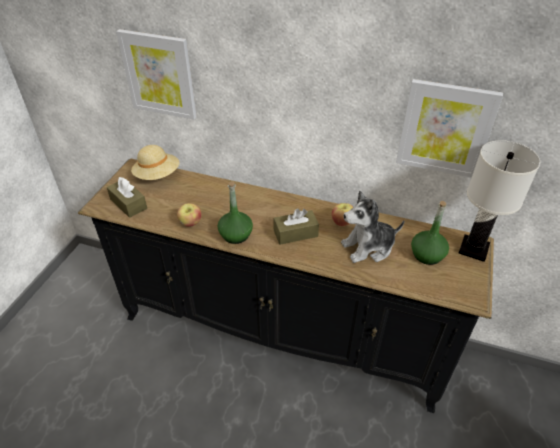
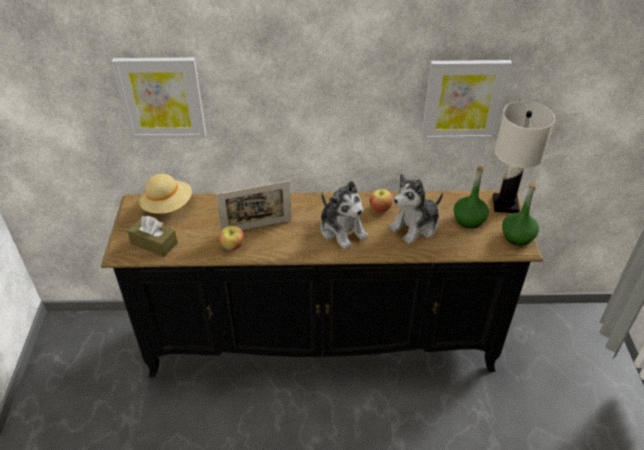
camera: 20 degrees left, 0 degrees up
(221, 211) = (257, 226): none -> picture frame
(236, 235) = (285, 246): green bottle -> green bottle (517, 236)
(295, 233) = (342, 230): brown tissue box -> plush toy

